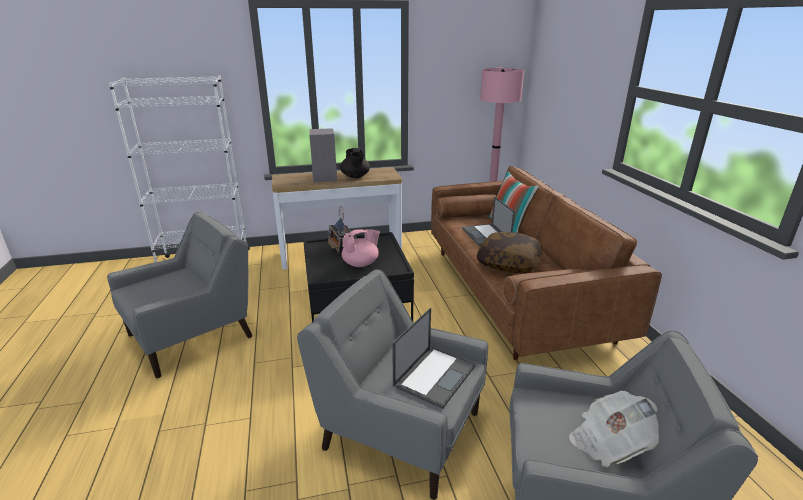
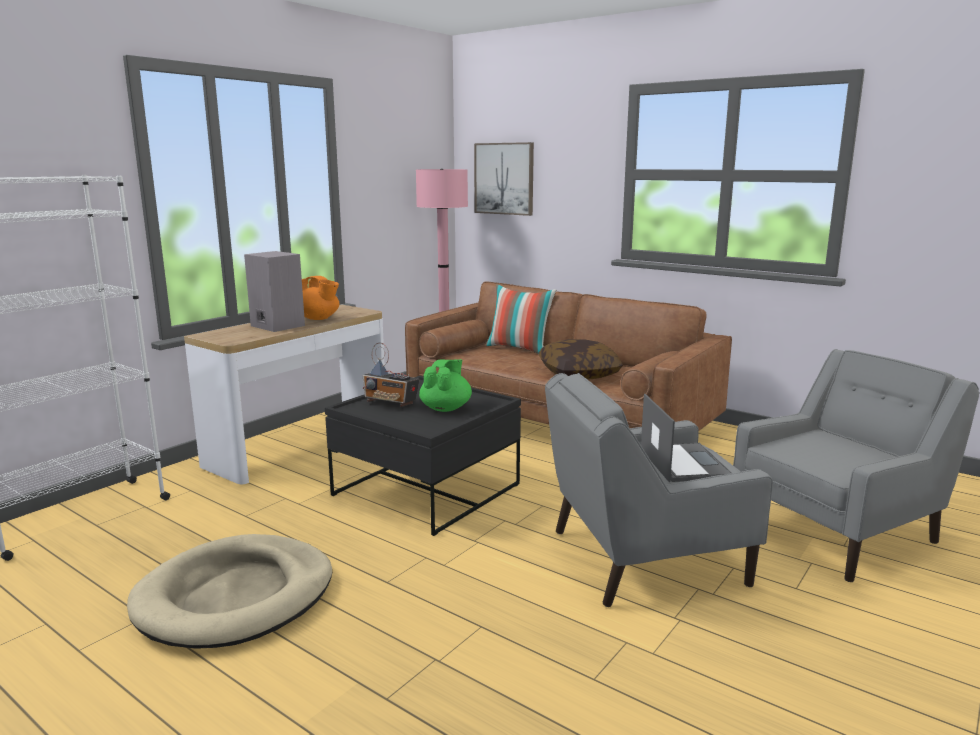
camera: 40 degrees left, 10 degrees down
(193, 335) = (236, 596): grey armchair -> beige dog bed
(355, 177) = (318, 318): black teapot -> orange teapot
(361, 264) = (446, 408): pink teapot -> green teapot
(486, 235) = (515, 359): laptop -> none
(554, 80) = (504, 178): none -> picture
(609, 442) = (856, 450): newspaper -> none

